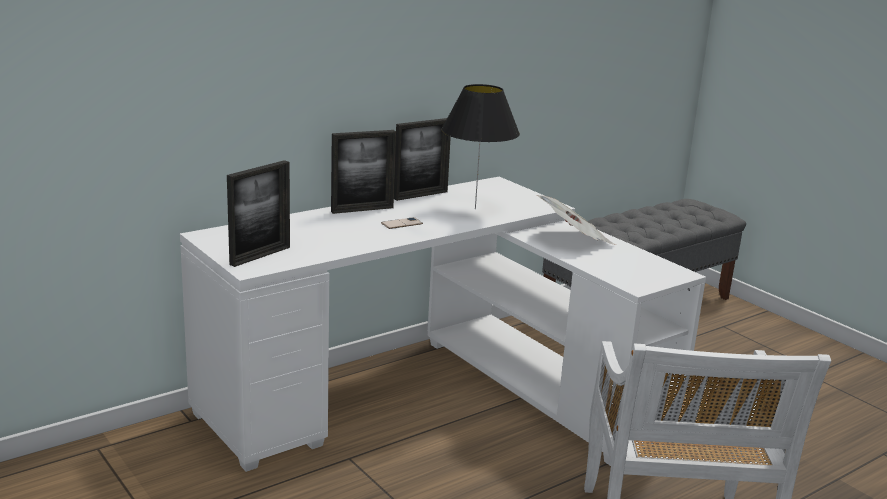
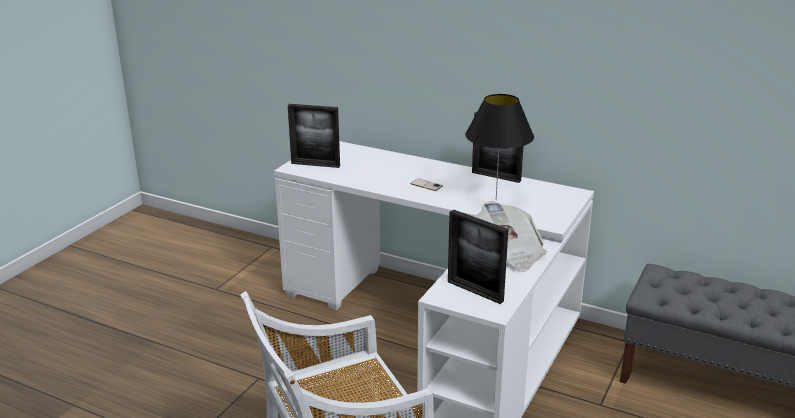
camera: 65 degrees right, 5 degrees up
(362, 209) = (435, 168): picture frame -> picture frame (475, 291)

